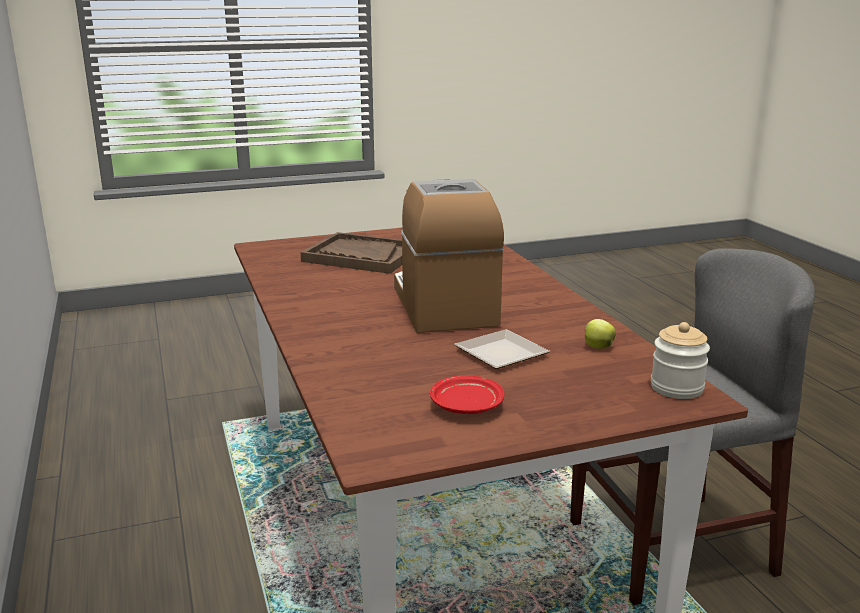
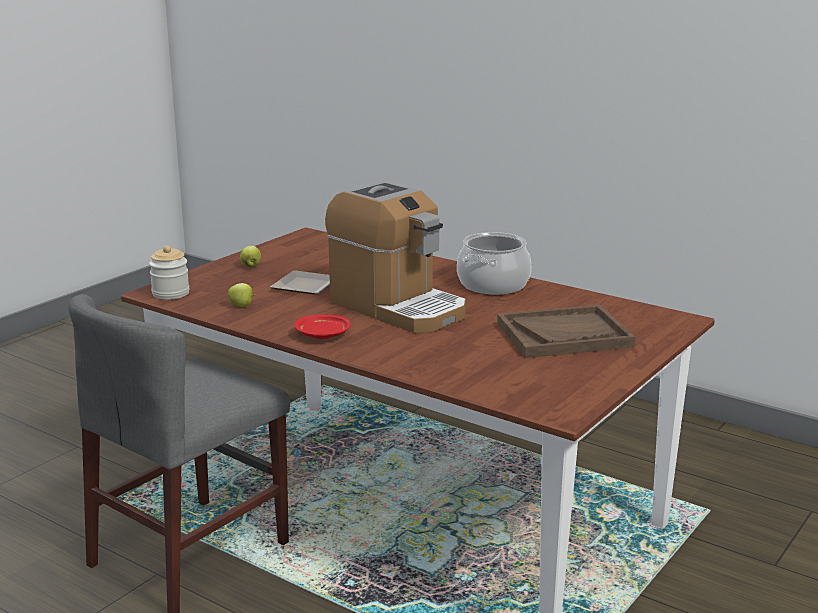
camera: 145 degrees right, 0 degrees up
(314, 304) = (493, 284): none -> cooking pot
(466, 406) = (290, 258): red plate -> red plate (323, 335)
(535, 406) = (251, 266): none -> apple

